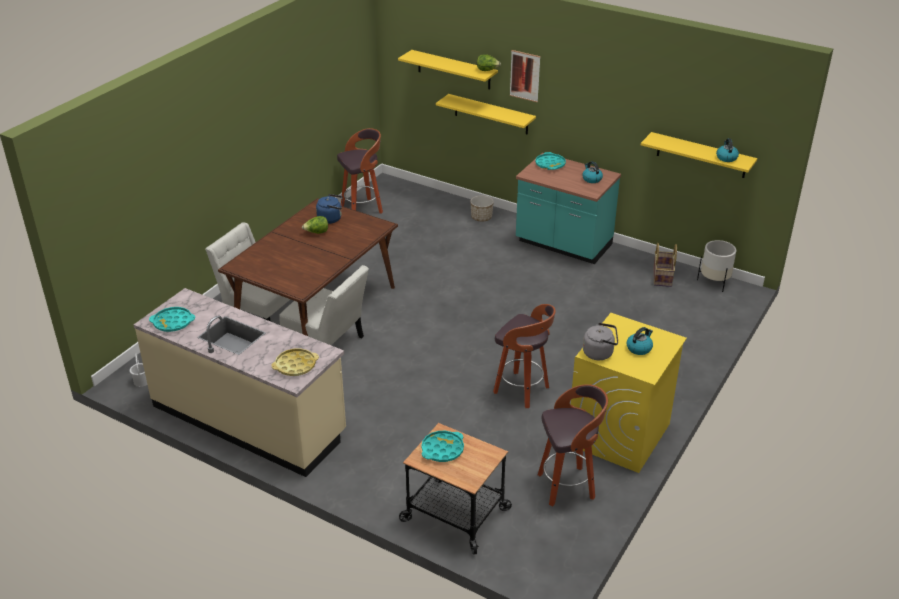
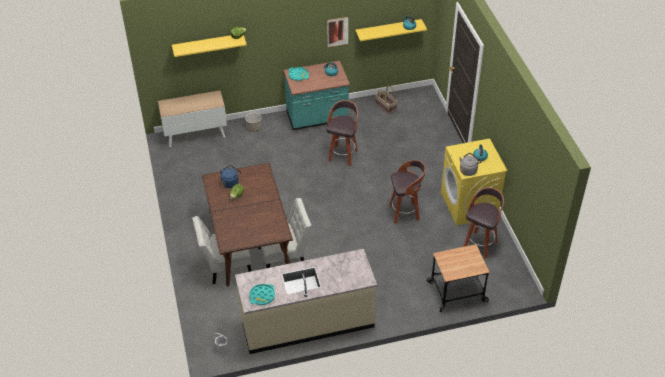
camera: 45 degrees left, 10 degrees up
(295, 365) = (355, 272): yellow tray -> none
(362, 209) = (181, 164): stool -> stool (343, 155)
(415, 193) = (195, 134): none -> cabinet
(442, 449) = (452, 263): turquoise tray -> none
(491, 114) = (241, 61): yellow shelf -> none
(525, 76) = (264, 29): picture -> picture (337, 31)
(714, 282) = (411, 95): white planter -> none

